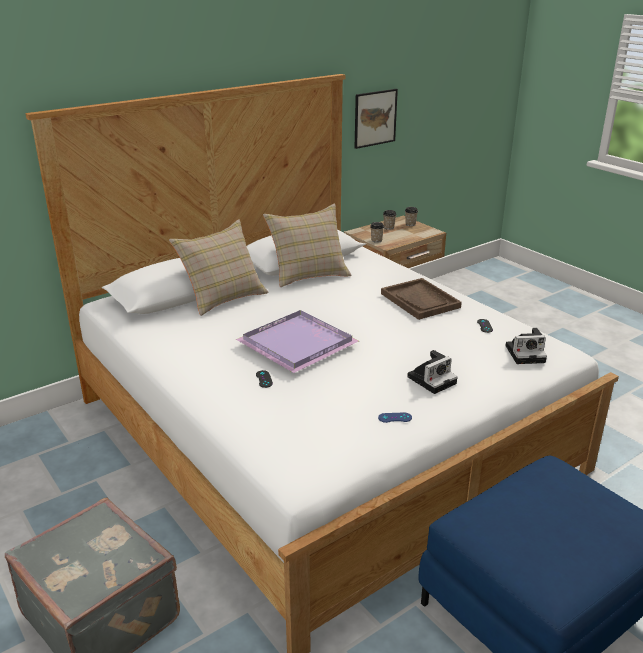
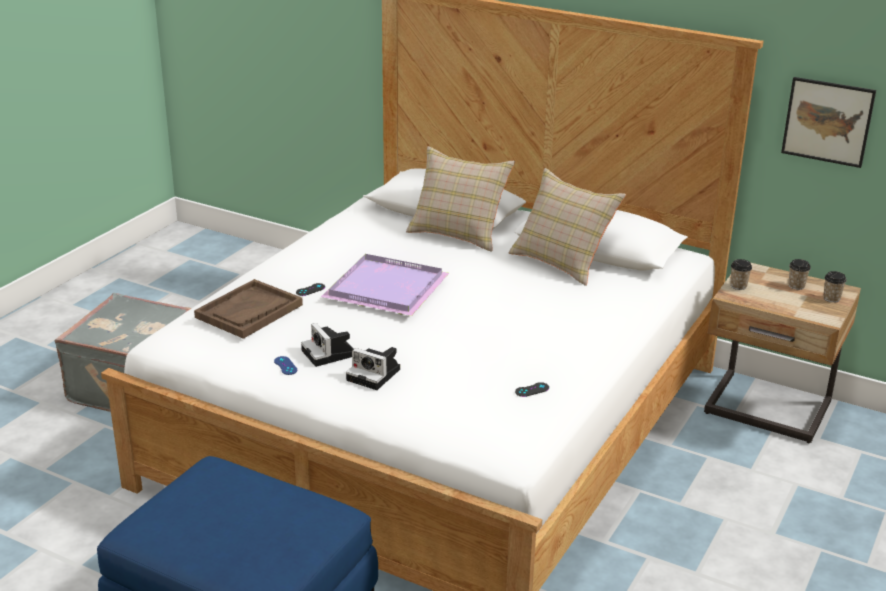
camera: 65 degrees right, 0 degrees up
(420, 300) = (559, 338): brown tray -> brown tray (249, 311)
(526, 353) = (482, 426): camera -> camera (330, 354)

